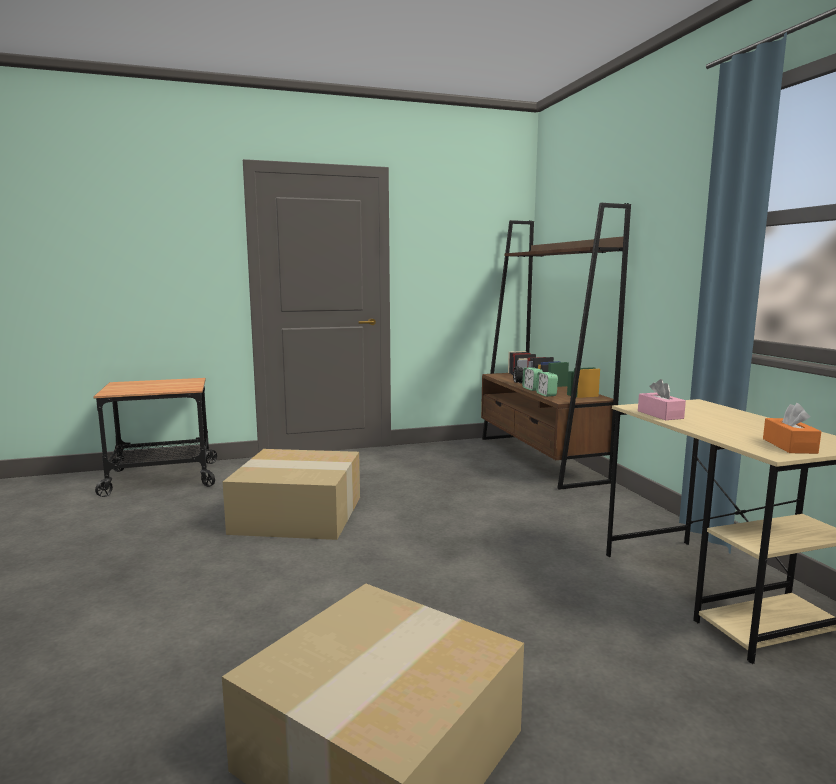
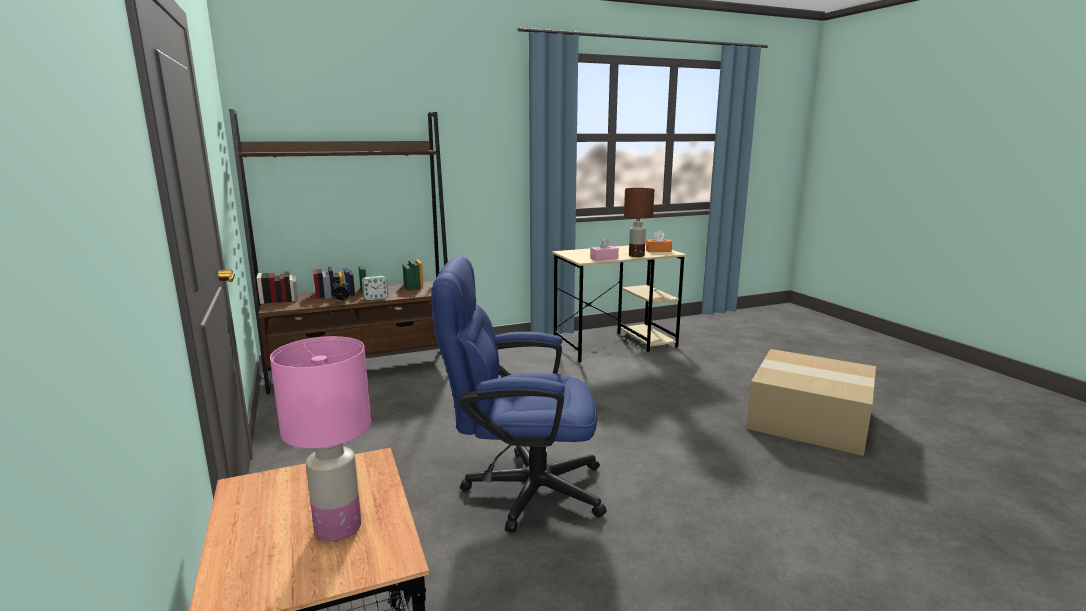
camera: 95 degrees left, 5 degrees up
(142, 388) = (336, 527): none -> pink table lamp
(300, 514) = (521, 489): cardboard box -> blue office chair
(546, 394) = (407, 295): alarm clock -> none
(708, 430) = (636, 255): none -> brown table lamp

